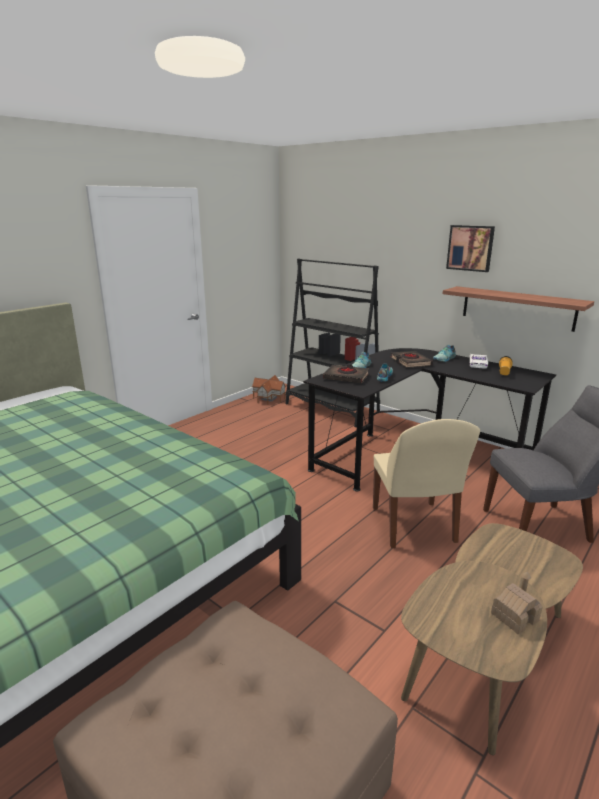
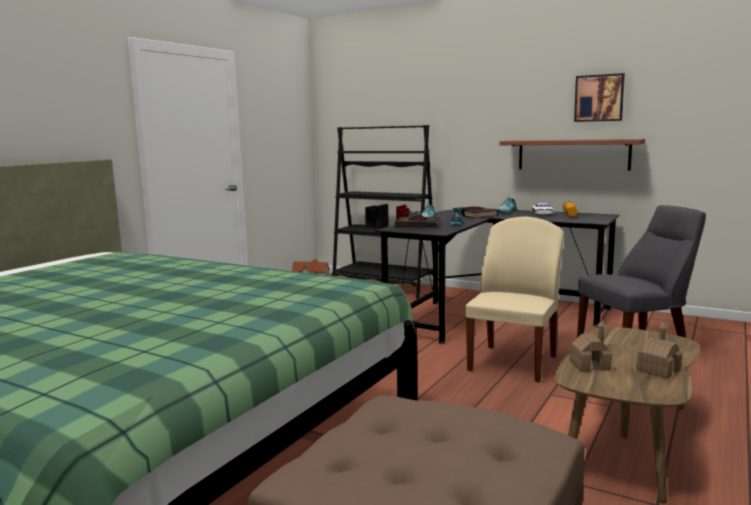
camera: 10 degrees left, 10 degrees down
(413, 526) = (513, 362): beige chair -> beige chair turned 135 degrees counterclockwise
(446, 596) = (589, 365): none -> toy house
(470, 248) = (520, 101): picture -> picture (599, 98)

